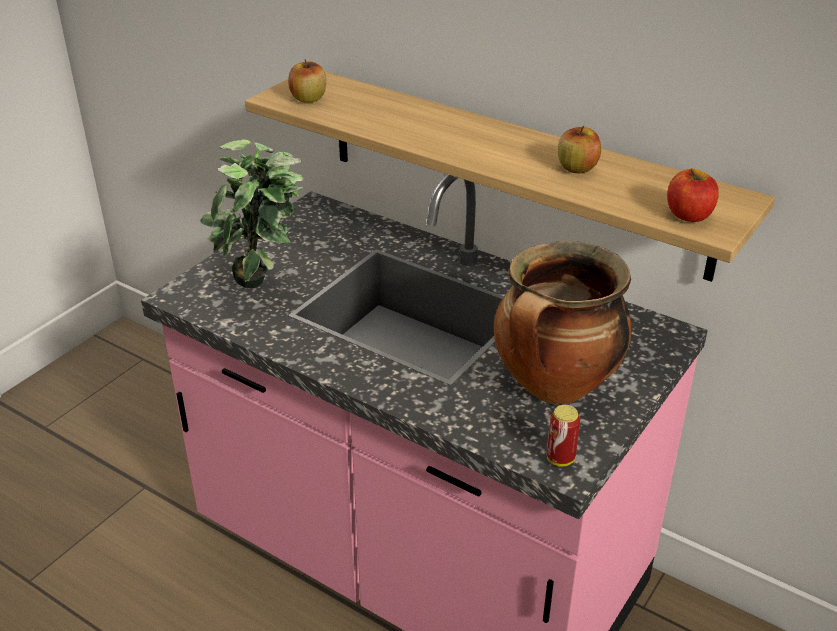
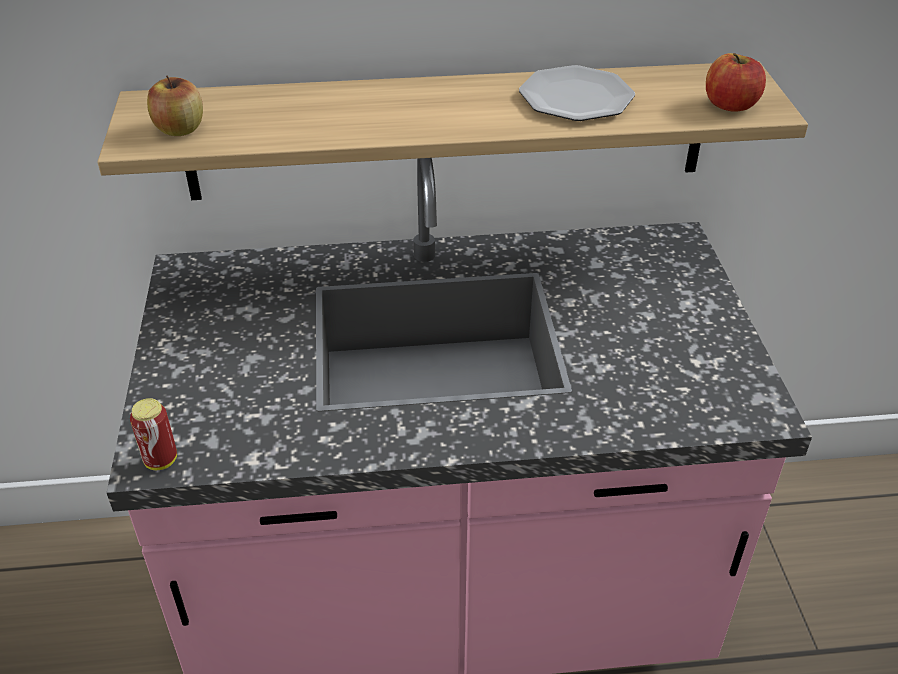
camera: 40 degrees left, 5 degrees up
(264, 290) = (251, 397): potted plant -> none
(555, 387) = (659, 341): cooking pot -> none
(560, 459) = (748, 407): can -> can (161, 460)
(577, 168) = (575, 98): apple -> plate

